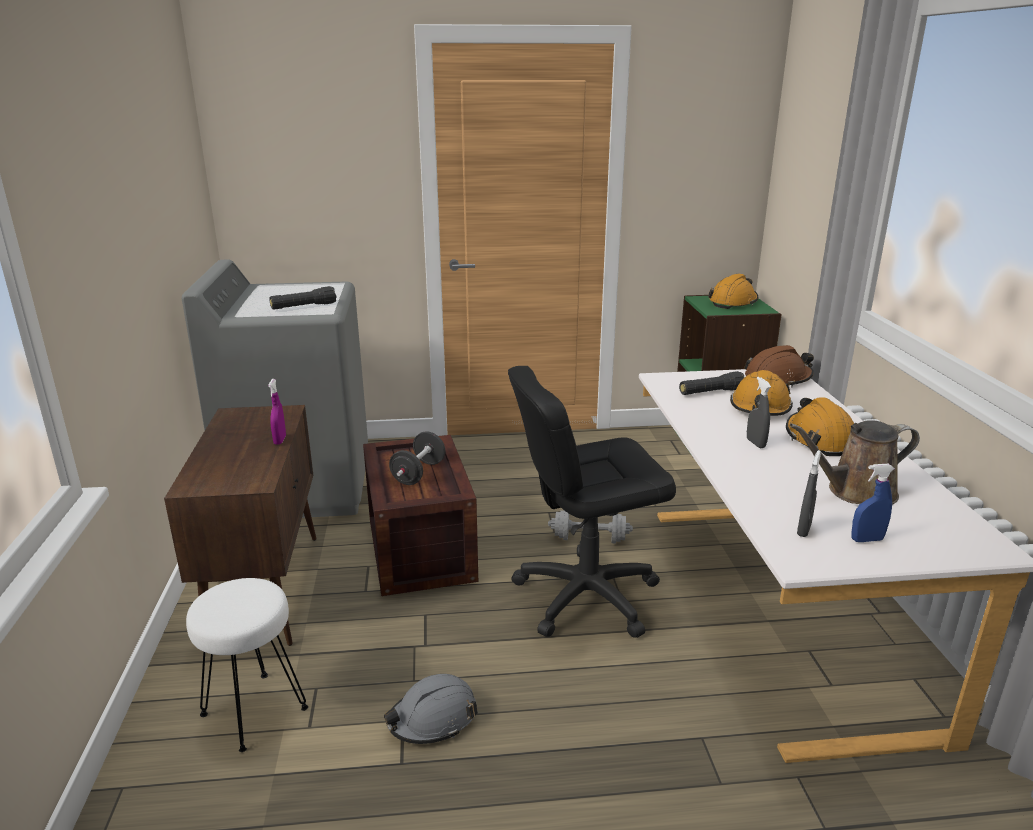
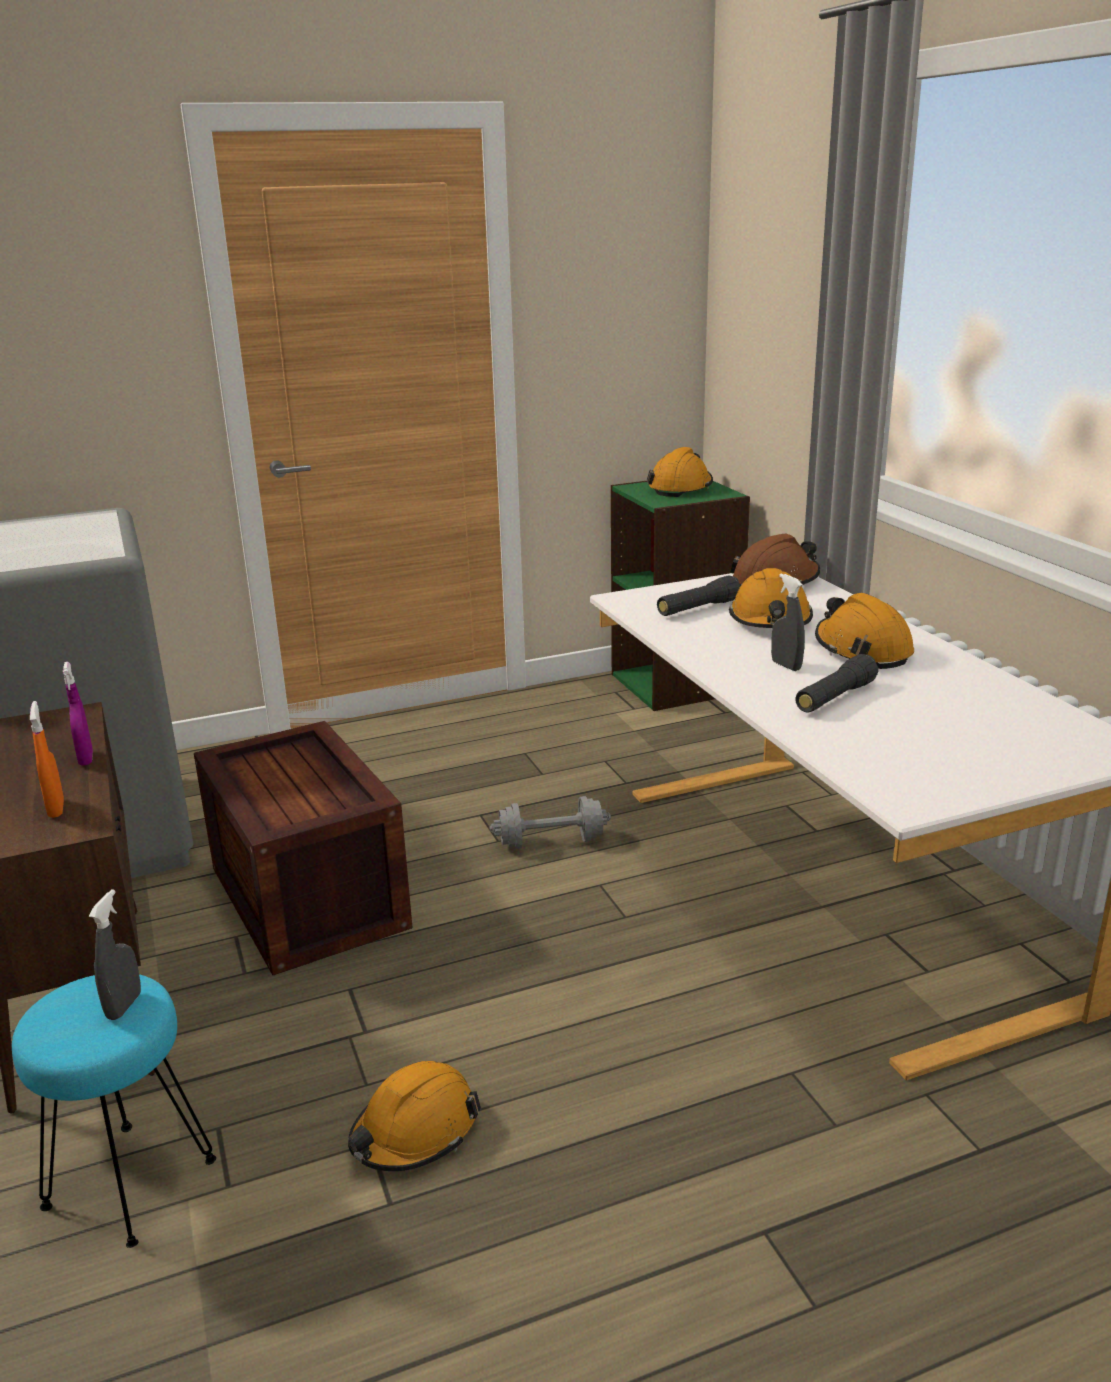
camera: 15 degrees left, 0 degrees up
(249, 470) = (56, 808): none -> orange spray bottle
(256, 710) = (132, 1181): white stool -> turquoise stool
(304, 307) = (69, 550): black flashlight -> black flashlight (835, 698)
(418, 473) = (297, 782): black dumbbell -> none
(433, 719) = (414, 1132): grey hard hat -> orange hard hat
(586, 595) = (573, 919): black office chair -> none
(804, 530) = (895, 763): grey spray bottle -> grey spray bottle (124, 1006)
(856, 492) = (936, 708): brown watering can -> none
(867, 540) = (975, 763): blue spray bottle -> none

